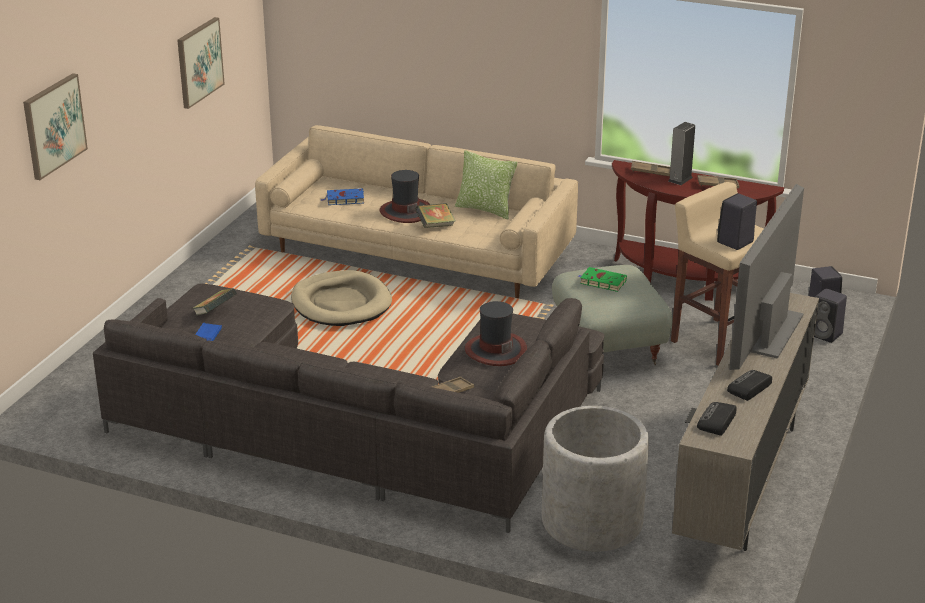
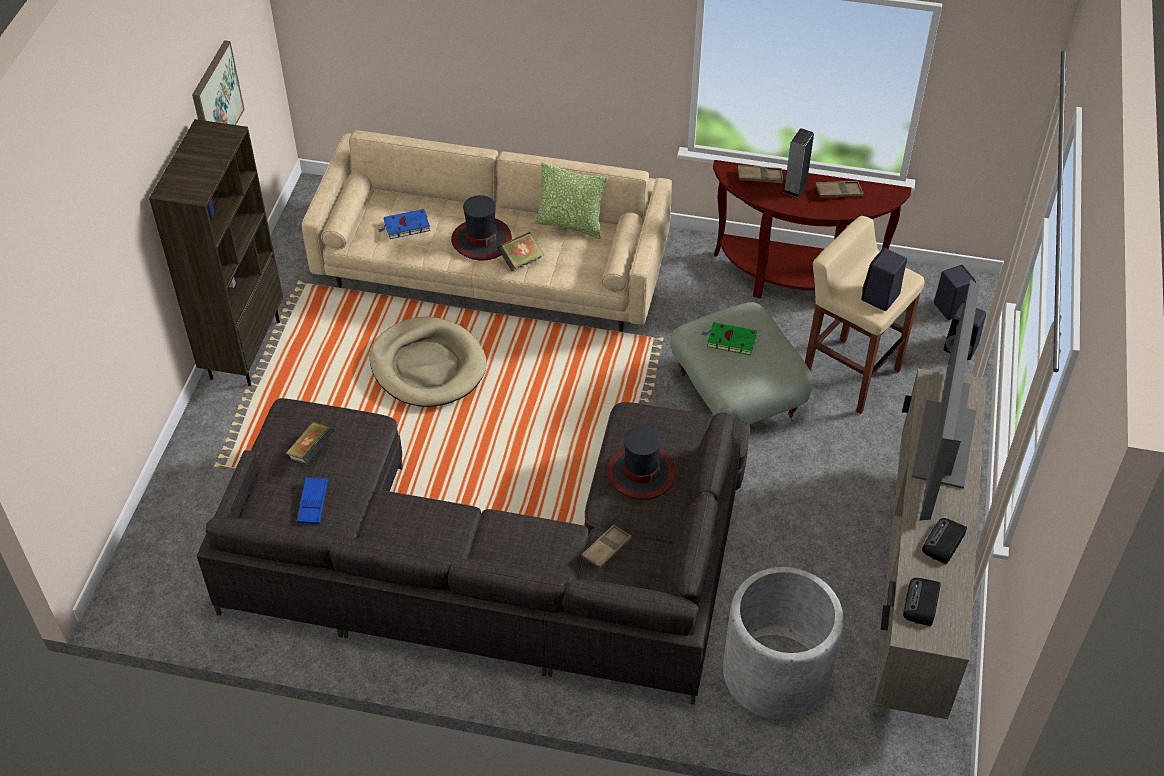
camera: 10 degrees left, 20 degrees up
(53, 125) = (88, 285): picture -> none
(189, 280) = (244, 349): none -> brown bookcase

